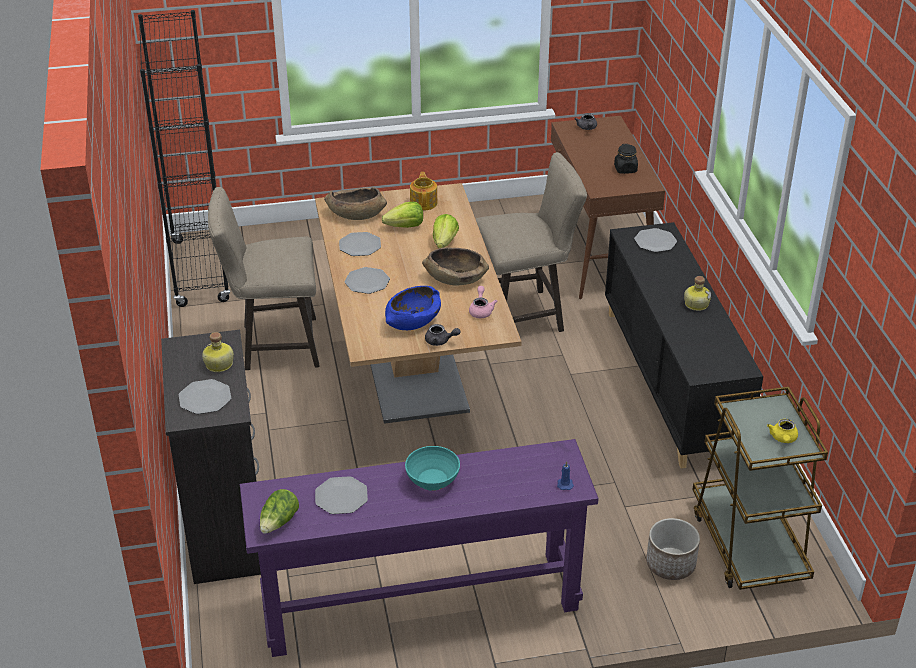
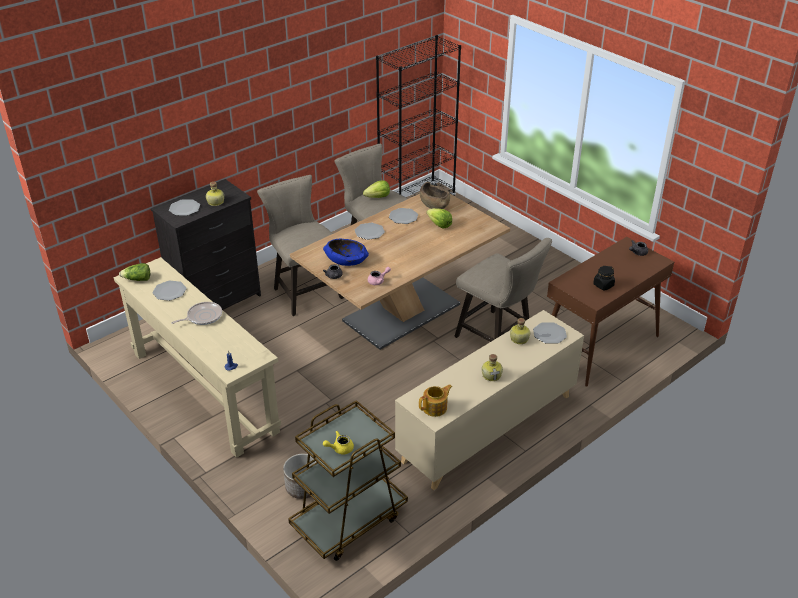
camera: 60 degrees right, 0 degrees up
(287, 435) = (304, 291): none -> beige stool
(420, 603) = (204, 391): purple console table -> beige console table
(424, 202) = (472, 222): teapot -> teapot (435, 408)
(432, 480) = (202, 317): turquoise bowl -> frying pan
(444, 242) = (436, 244): lettuce -> lettuce (378, 197)
(456, 278) = (403, 260): brown bowl -> none
(649, 264) = (519, 339): none -> bottle
(671, 383) = (487, 428): black cabinet -> beige cabinet

